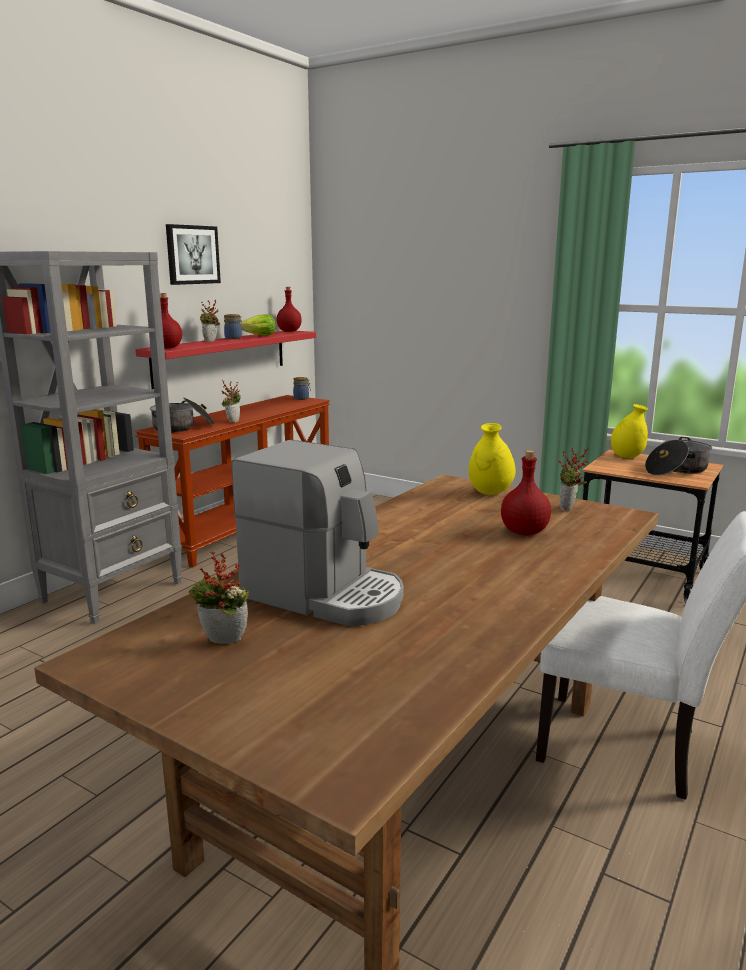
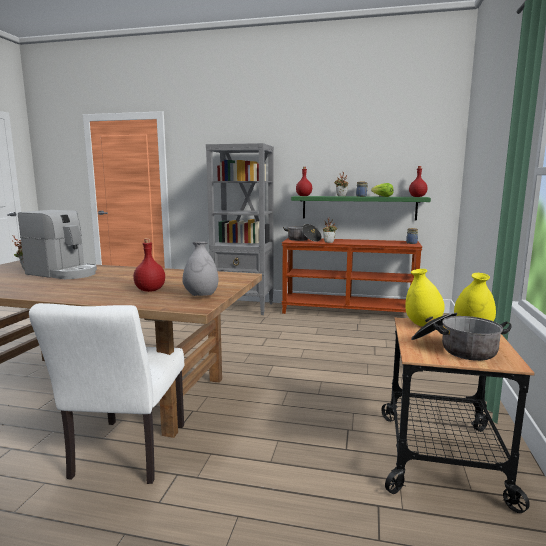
camera: 70 degrees right, 5 degrees down
(192, 255) = (342, 146): picture -> none
(222, 357) = (358, 207): red shelf -> green shelf
(325, 595) = (64, 273): coffee machine -> coffee machine turned 75 degrees counterclockwise
(490, 493) = (226, 282): yellow vase -> yellow vase (422, 325)
(569, 509) = (201, 296): potted plant -> grey vase

